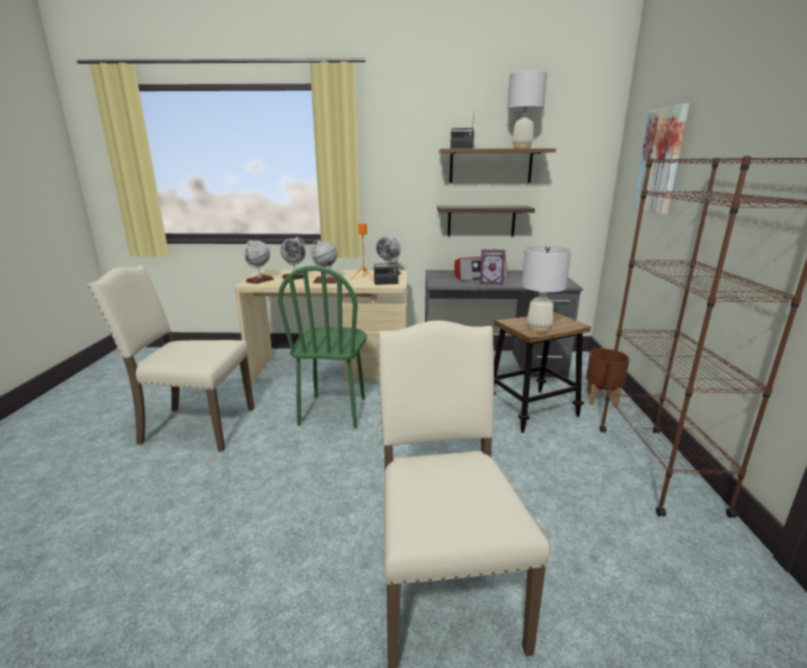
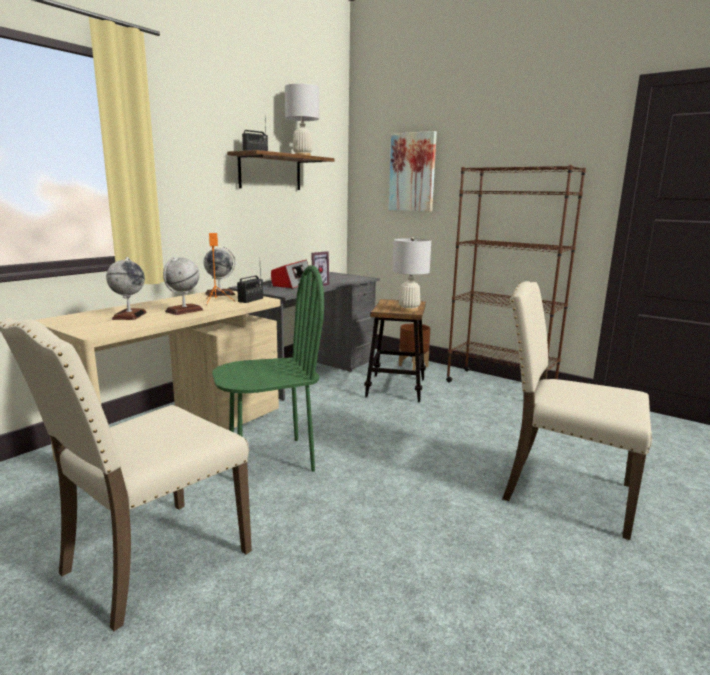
camera: 55 degrees left, 5 degrees down
(259, 280) = (95, 327): globe -> none
(333, 411) = (270, 459): green chair -> green chair turned 60 degrees counterclockwise
(481, 220) = (267, 228): shelf -> none

